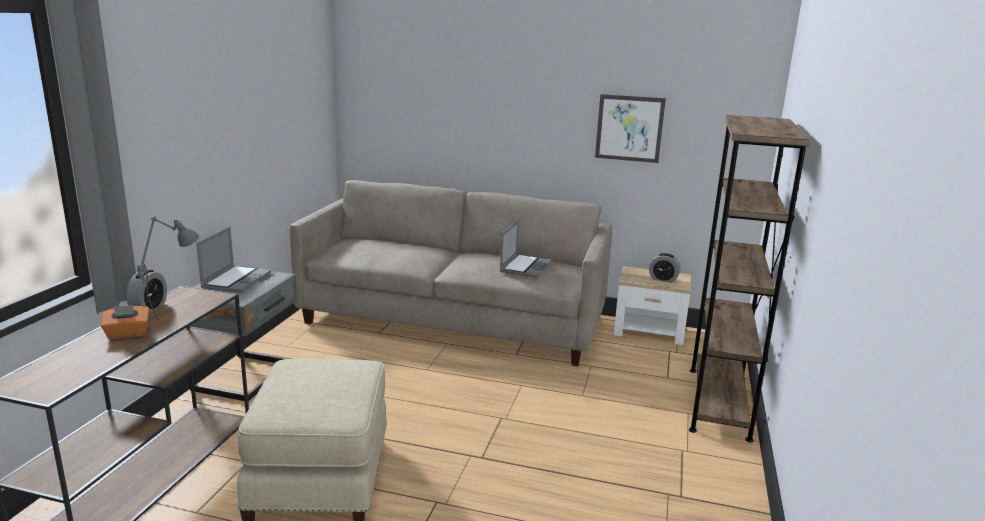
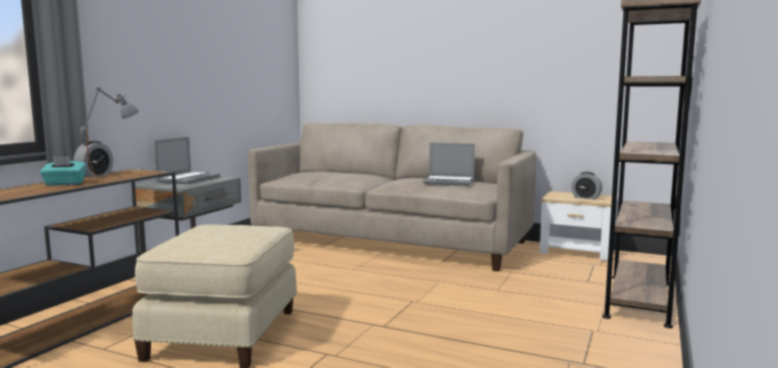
camera: 10 degrees right, 10 degrees down
(127, 334) = (64, 184): orange tissue box -> turquoise tissue box
(524, 267) = (449, 182): laptop -> laptop turned 75 degrees clockwise
(629, 128) = (547, 61): picture -> none

